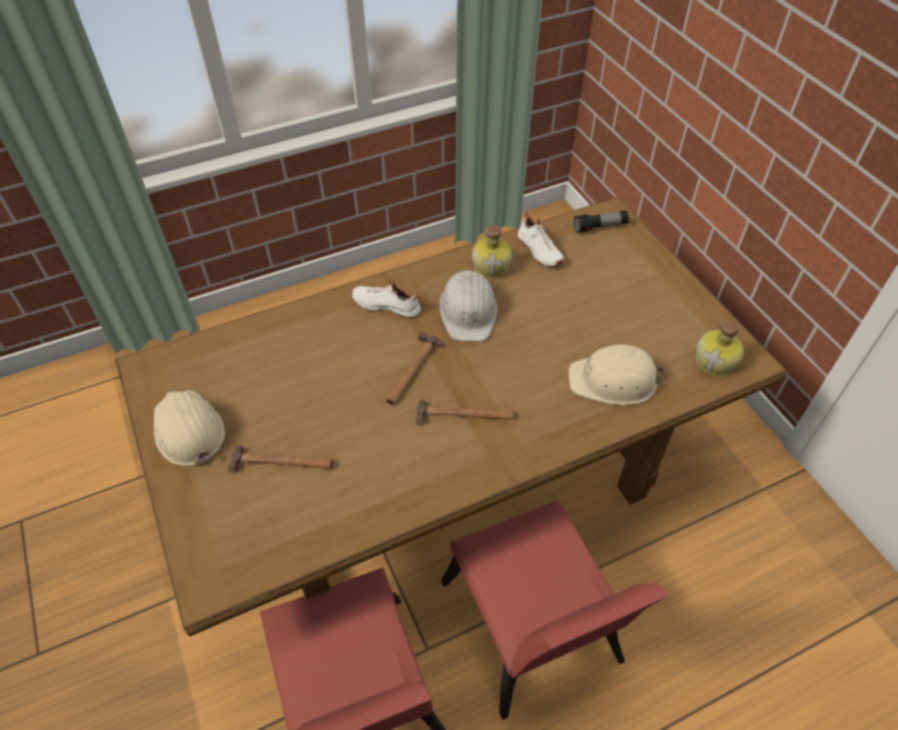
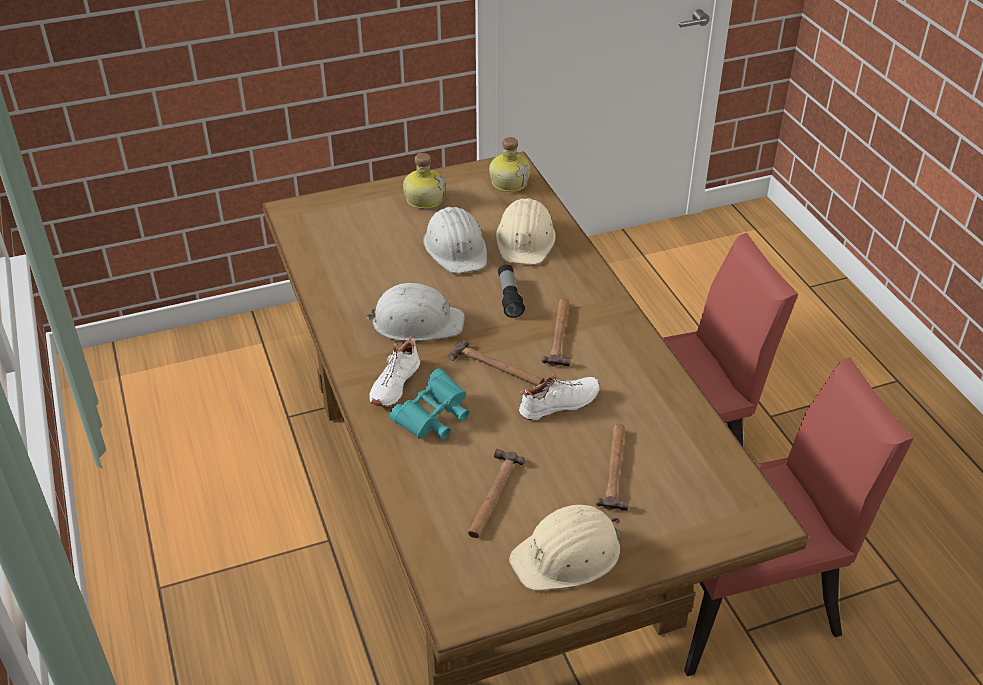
camera: 85 degrees left, 10 degrees down
(257, 377) = (492, 495): none -> hammer
(346, 333) = (433, 419): none -> turquoise binoculars
(492, 266) = (350, 300): bottle -> bottle (423, 199)
(538, 251) = (335, 265): white shoe -> white shoe (560, 405)
(584, 328) = (456, 248): none -> white hard hat
(600, 227) = (311, 220): flashlight -> flashlight (509, 297)

